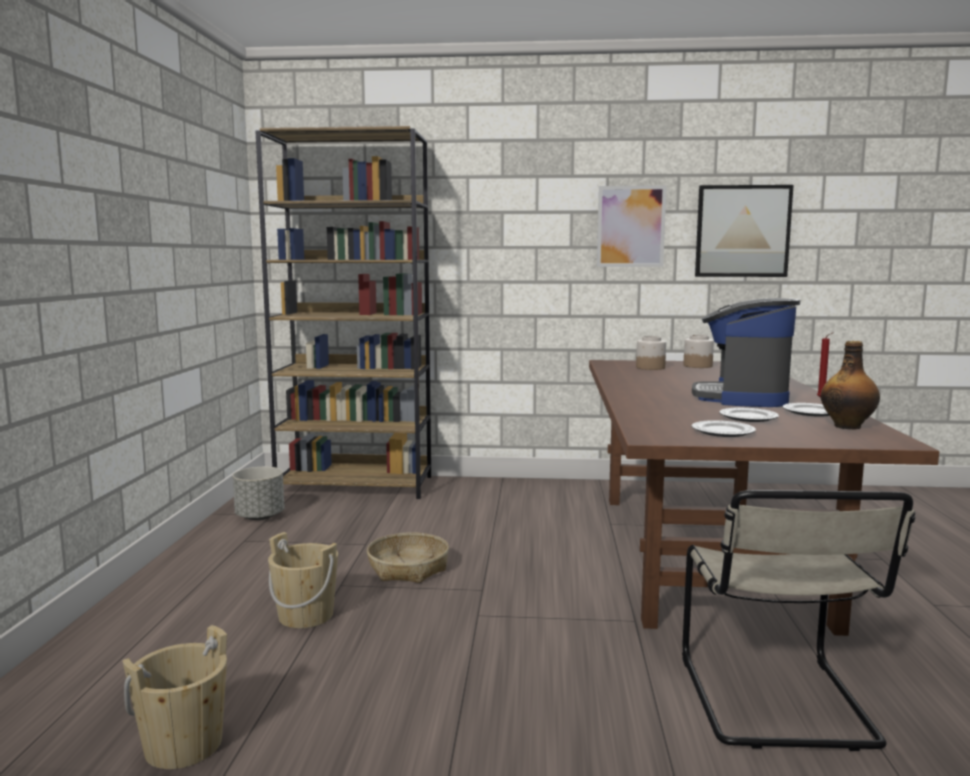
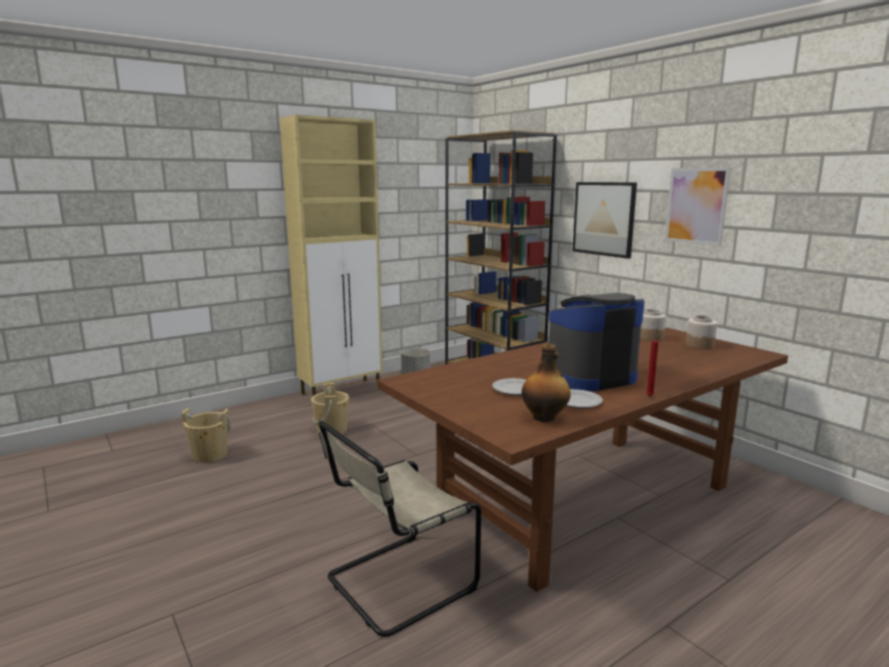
camera: 50 degrees right, 5 degrees up
(185, 567) = (342, 390): none -> beige cabinet
(408, 568) = (413, 429): basket -> none
(722, 432) = (452, 391): plate -> none
(742, 231) = (804, 216): picture -> picture (604, 219)

